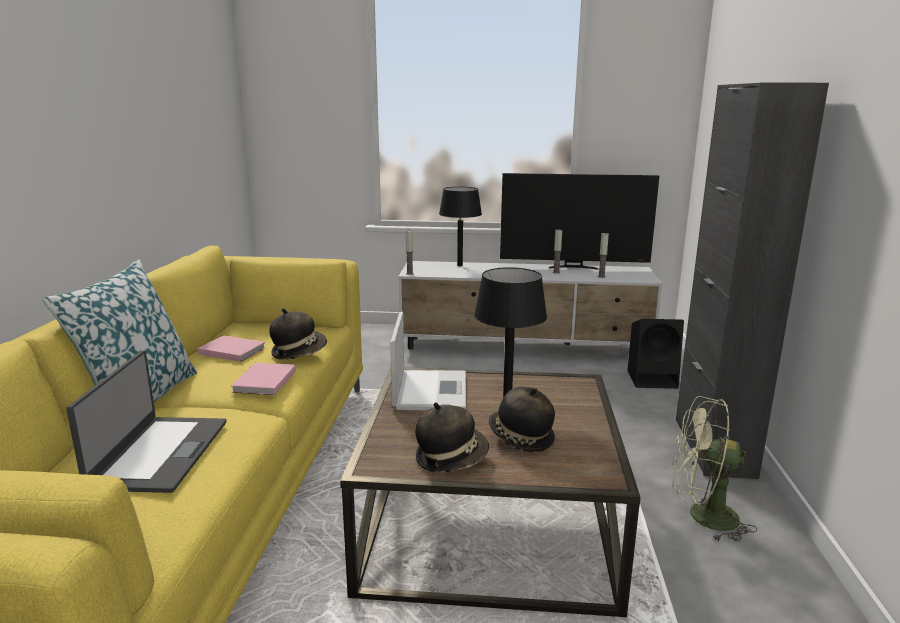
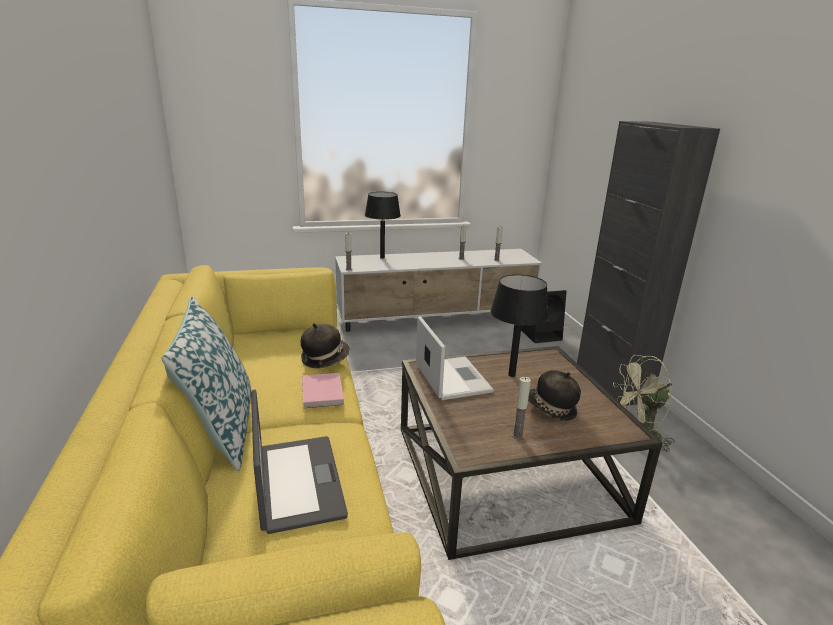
camera: 20 degrees left, 5 degrees up
(231, 350) = (262, 365): pink book -> none
(451, 458) = (517, 436): hat -> candle
(573, 267) = (469, 253): television -> none

